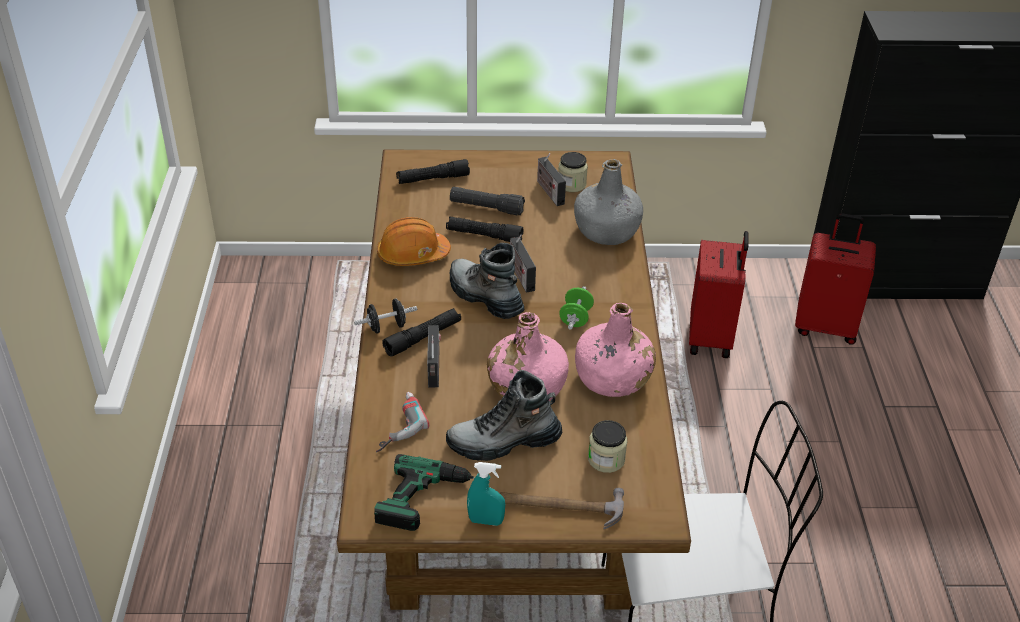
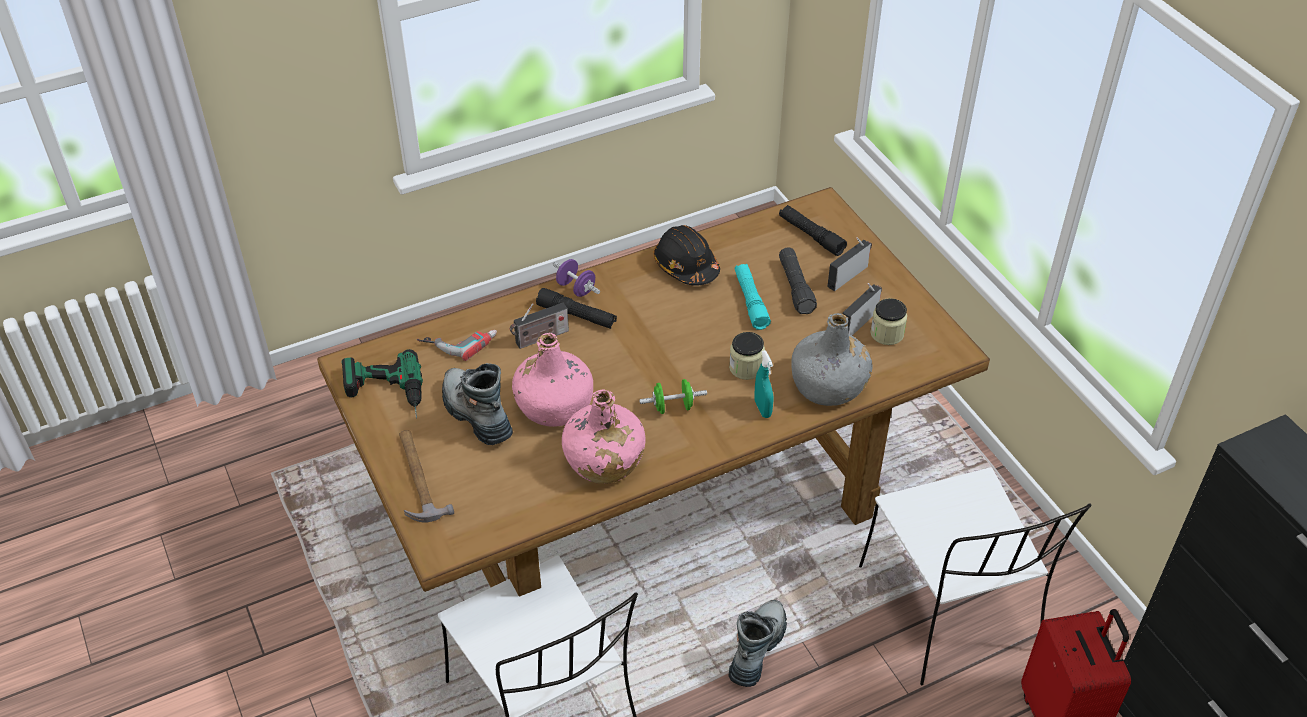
camera: 65 degrees right, 5 degrees up
(386, 327) = (576, 288): black dumbbell -> purple dumbbell
(412, 254) = (686, 266): orange hard hat -> black hard hat
(484, 235) = (750, 301): black flashlight -> turquoise flashlight
(484, 297) = (659, 334): boot -> boot (757, 649)
(486, 521) = (378, 435): turquoise spray bottle -> turquoise spray bottle (762, 408)
(520, 274) = (710, 346): radio -> radio (848, 275)
(606, 459) = (492, 490): jar -> jar (746, 368)
(711, 338) = (951, 612): red suitcase -> white chair

